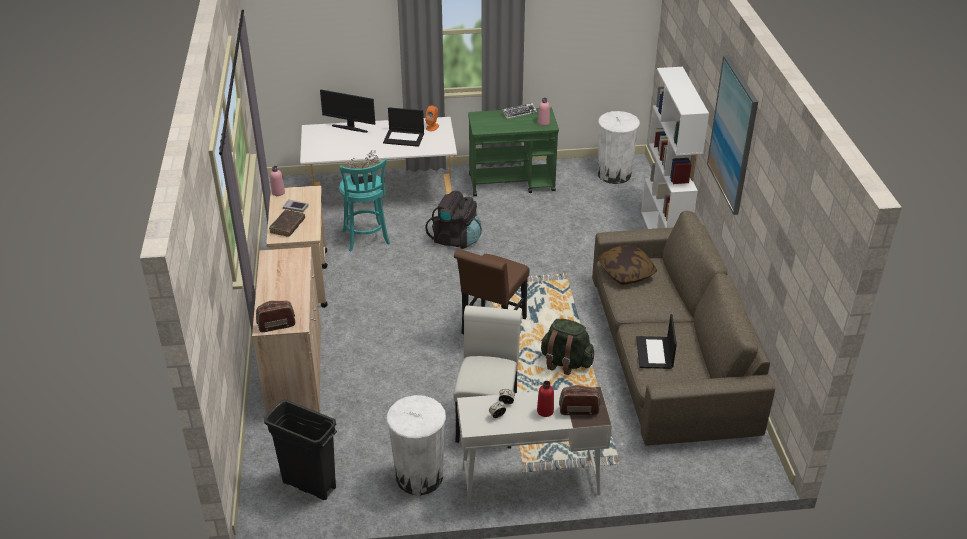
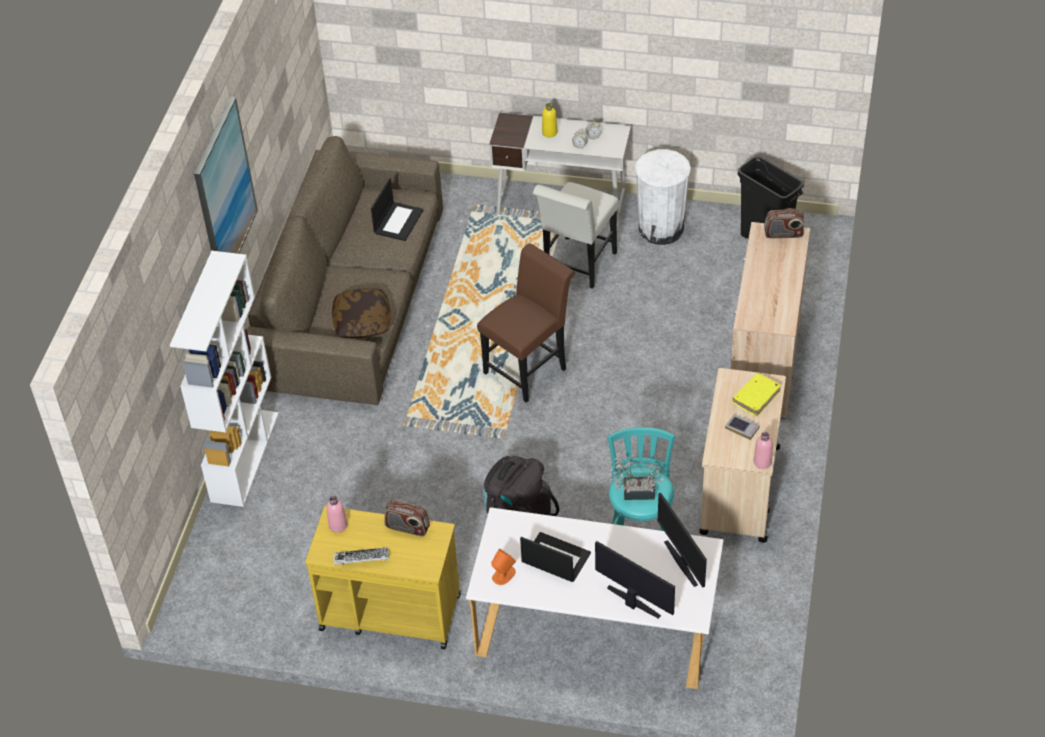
camera: 160 degrees left, 10 degrees up
(287, 226) = (756, 397): brown book -> yellow book
(324, 148) = (682, 562): none -> monitor
(512, 183) = (389, 612): green cart -> yellow cart
(545, 411) = (549, 132): red bottle -> yellow bottle
(565, 362) = (468, 310): green backpack -> none
(578, 410) = (520, 128): radio -> radio (407, 527)
(614, 174) = (229, 593): white trash can -> none

